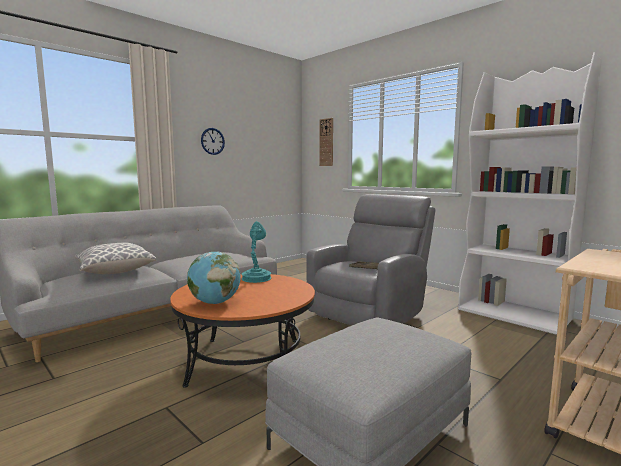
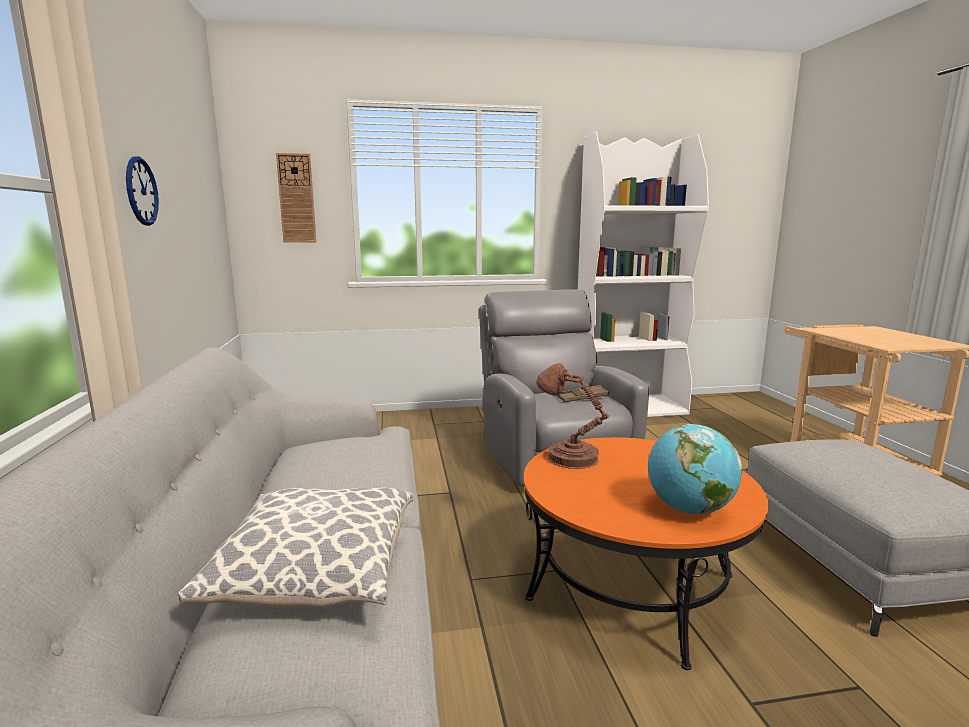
camera: 55 degrees left, 5 degrees up
(256, 277) = (568, 457): turquoise table lamp -> brown table lamp

